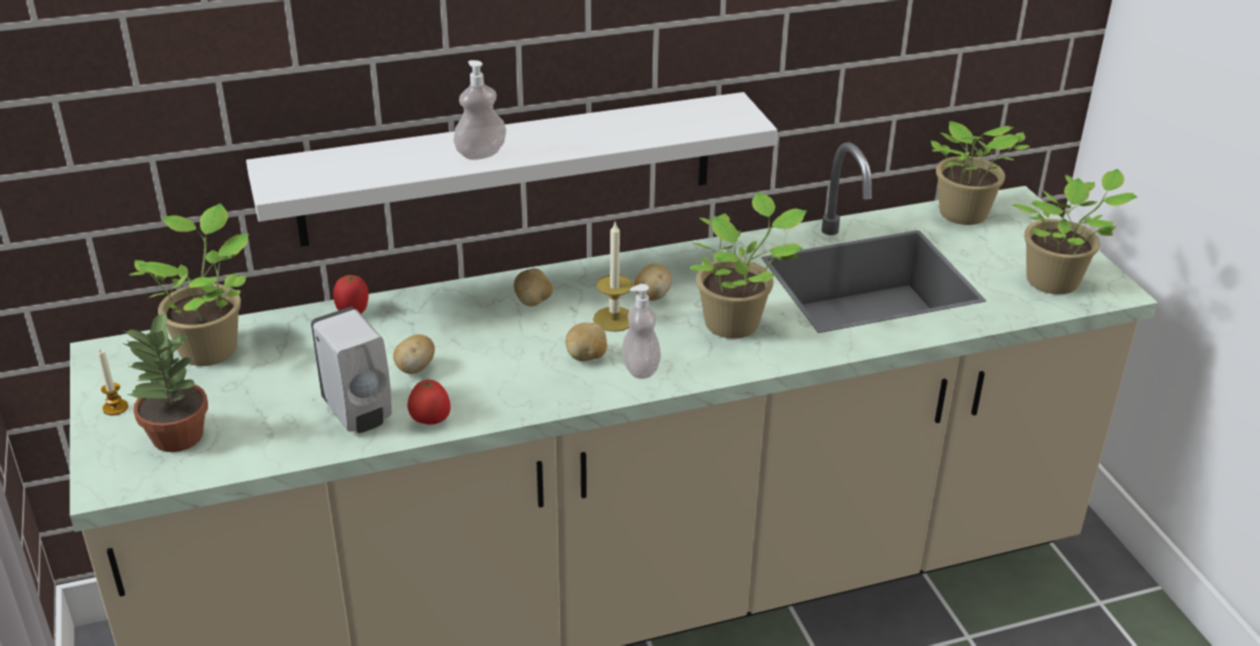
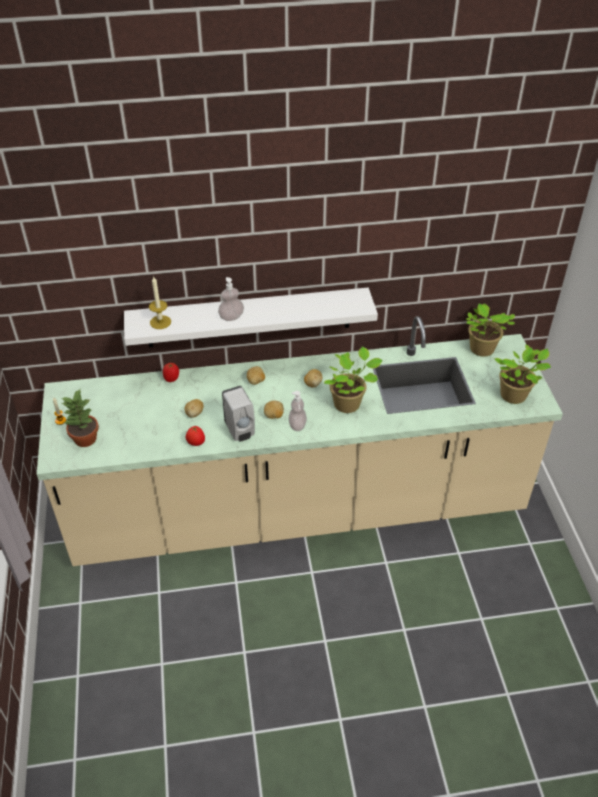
camera: 10 degrees right, 10 degrees up
(210, 347) = (105, 392): potted plant -> none
(358, 414) = (165, 436): white soap dispenser -> white soap dispenser (240, 431)
(614, 319) = (291, 395): candle -> candle (160, 322)

